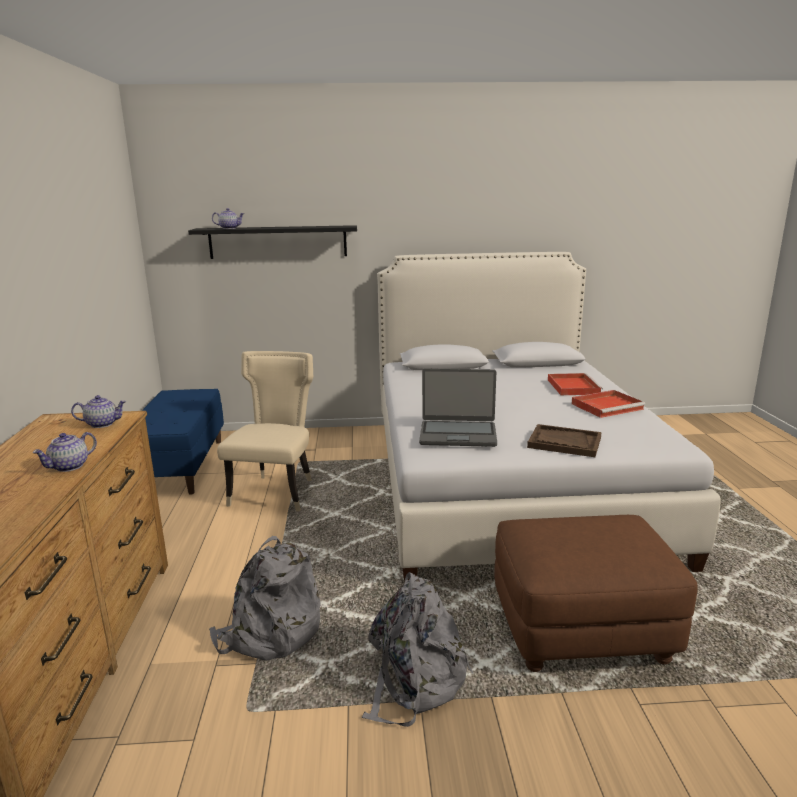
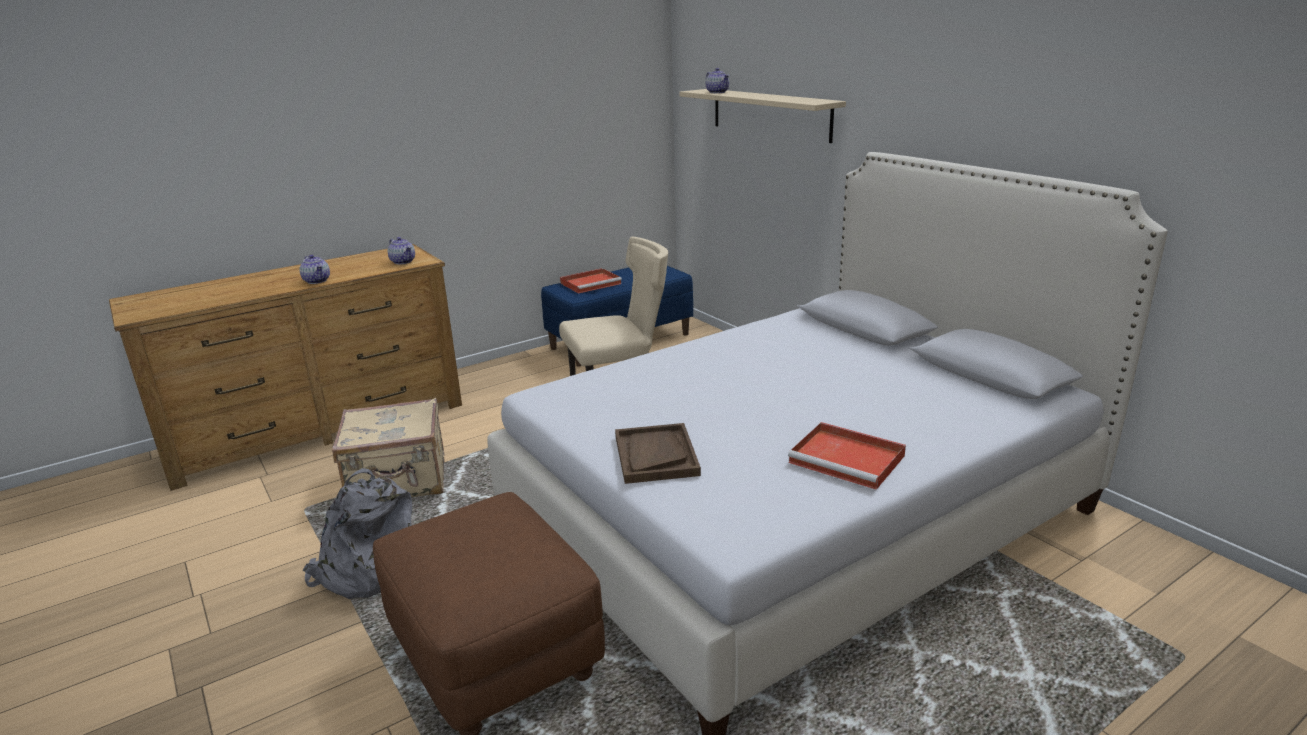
camera: 60 degrees right, 5 degrees up
(69, 466) = (317, 281): teapot -> teapot turned 135 degrees counterclockwise
(270, 633) = (399, 481): grey backpack -> beige suitcase
(278, 242) = (770, 114): black shelf -> beige shelf
(458, 434) = (610, 392): laptop -> none
(572, 386) = (905, 419): red tray -> red tray (591, 283)

